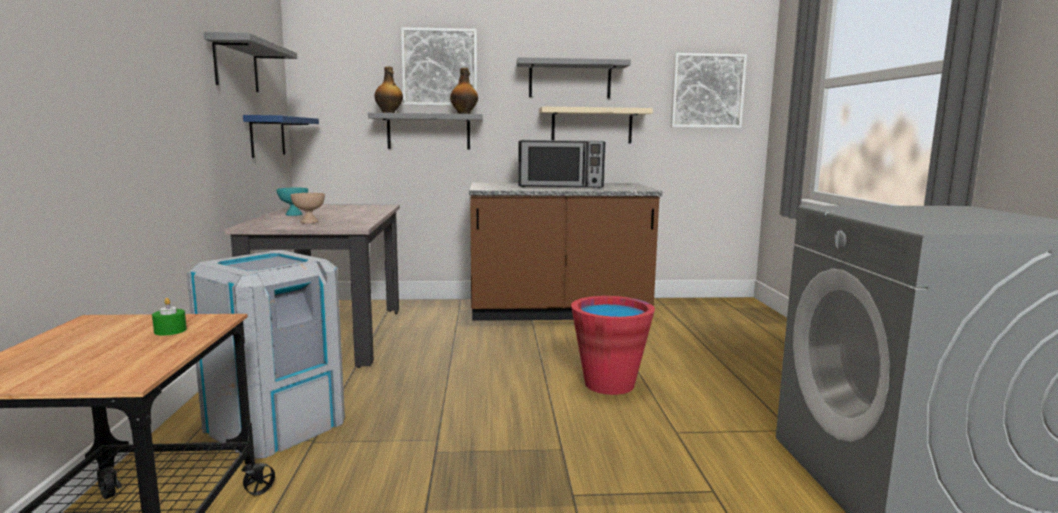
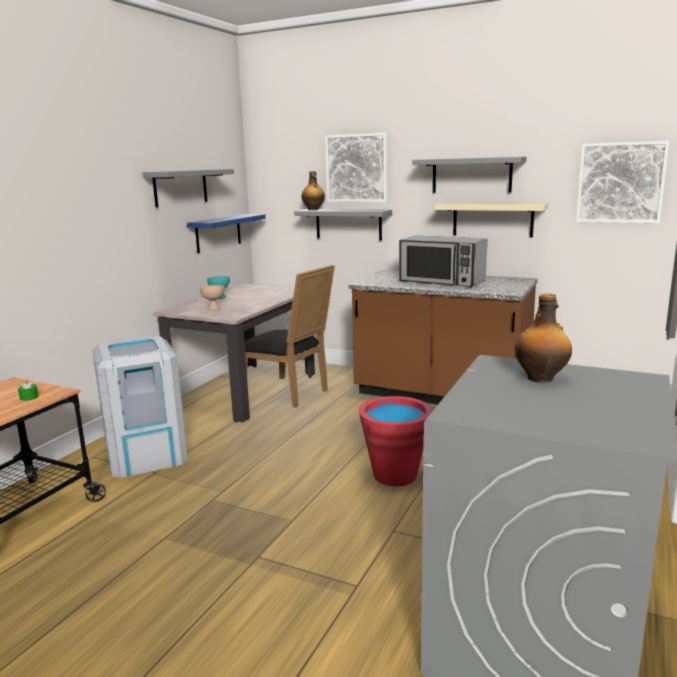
camera: 30 degrees right, 5 degrees up
(391, 331) = (290, 393): none -> black chair
(464, 113) = (371, 210): bottle -> bottle (541, 378)

